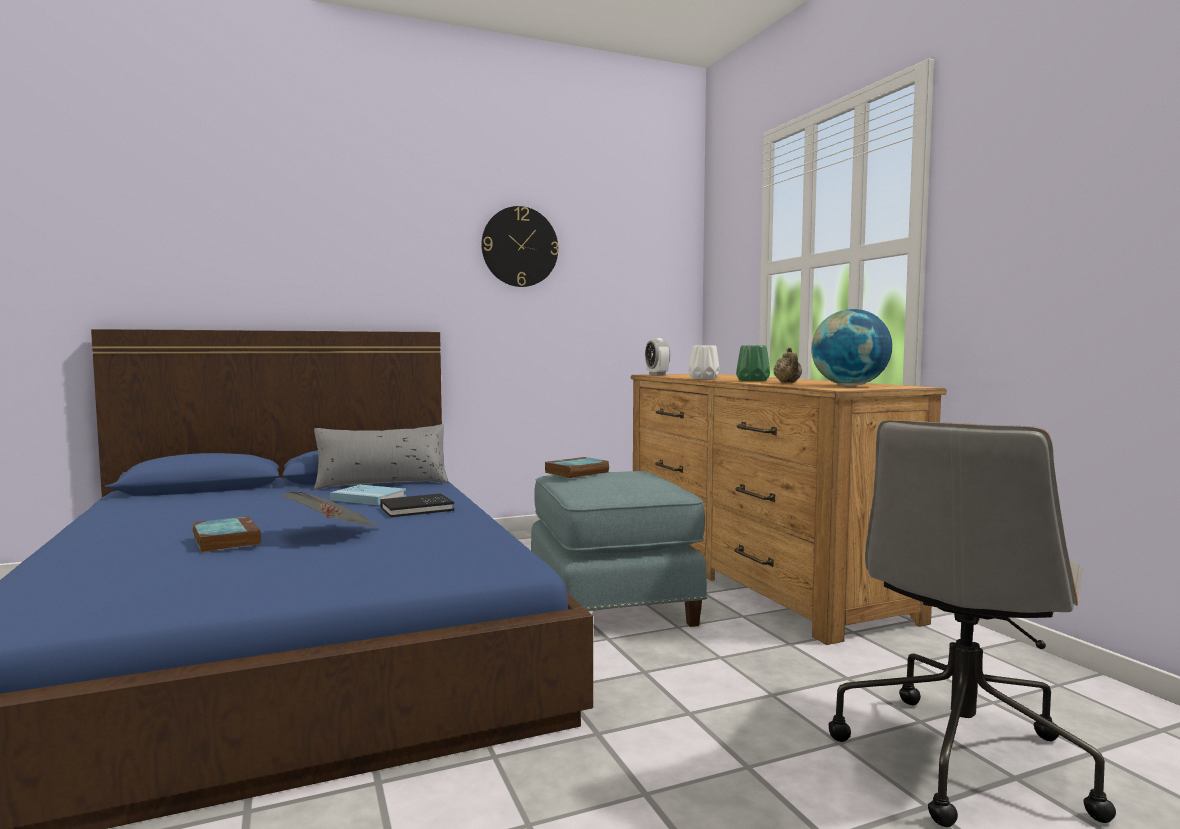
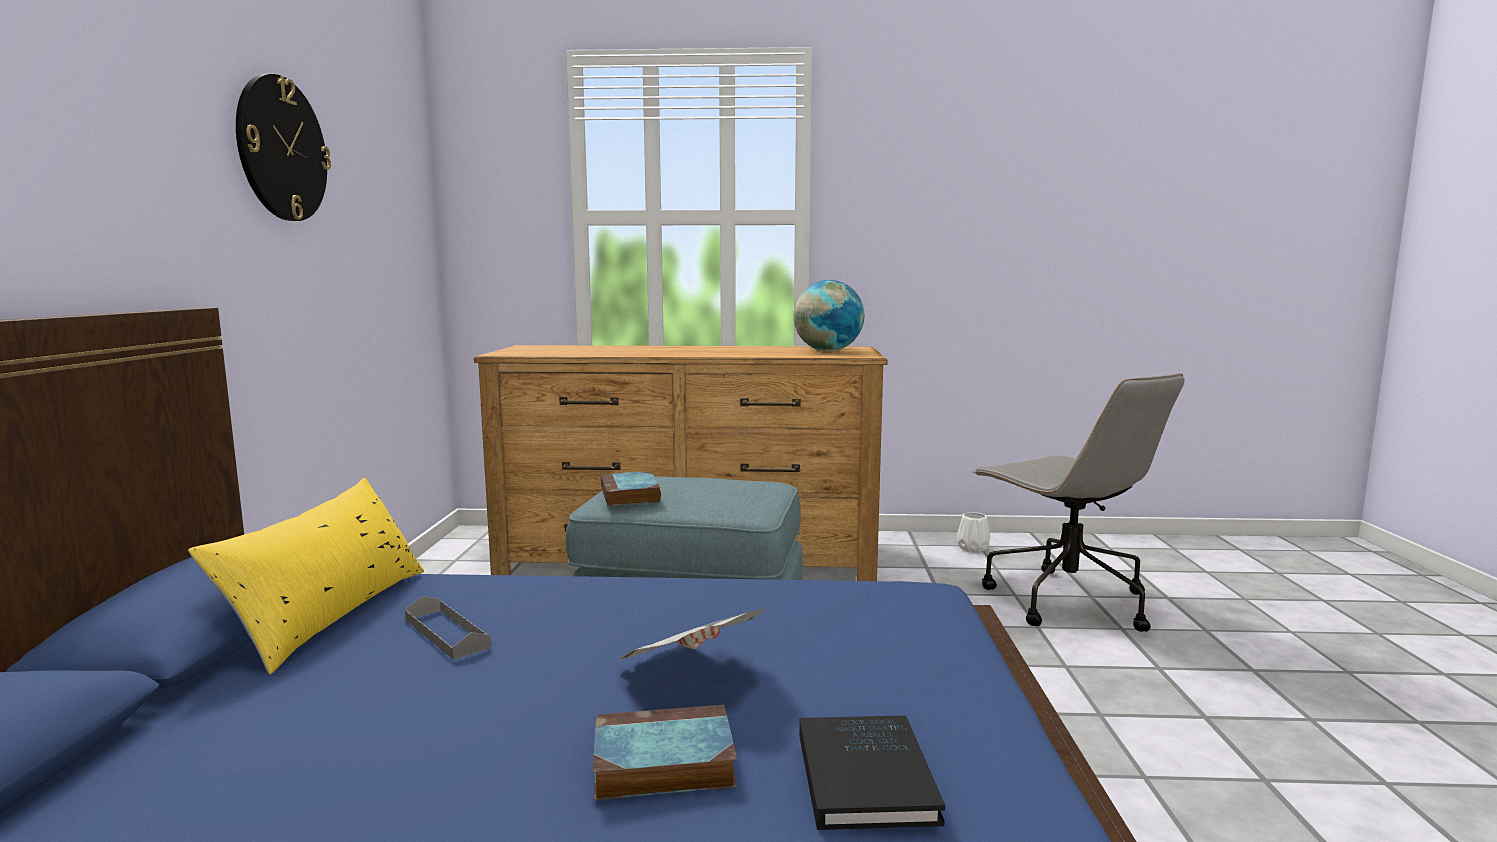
camera: 65 degrees left, 5 degrees up
(368, 498) = (446, 633): blue book -> grey tray
(382, 483) = (329, 614): grey pillow -> yellow pillow
(417, 509) = (587, 607): black book -> black book (865, 777)
(657, 374) = (515, 353): alarm clock -> none
(703, 378) = (635, 354): white vase -> white vase (972, 548)
(752, 380) = (706, 353): green vase -> none
(788, 383) = (766, 353): beige teapot -> none

